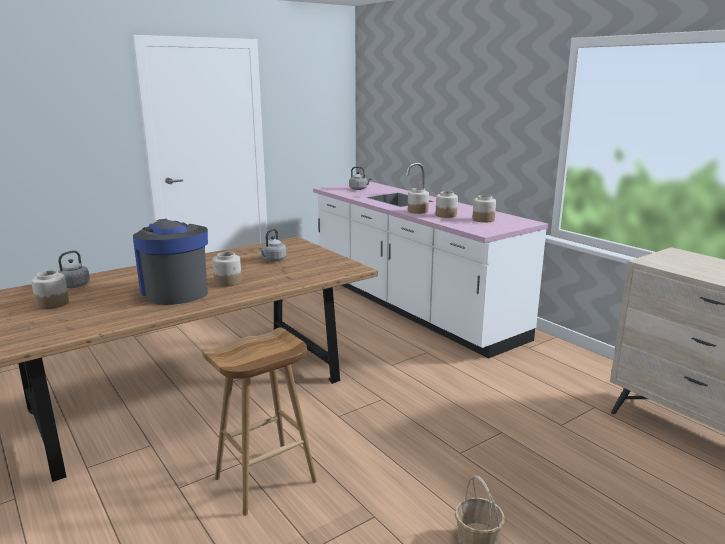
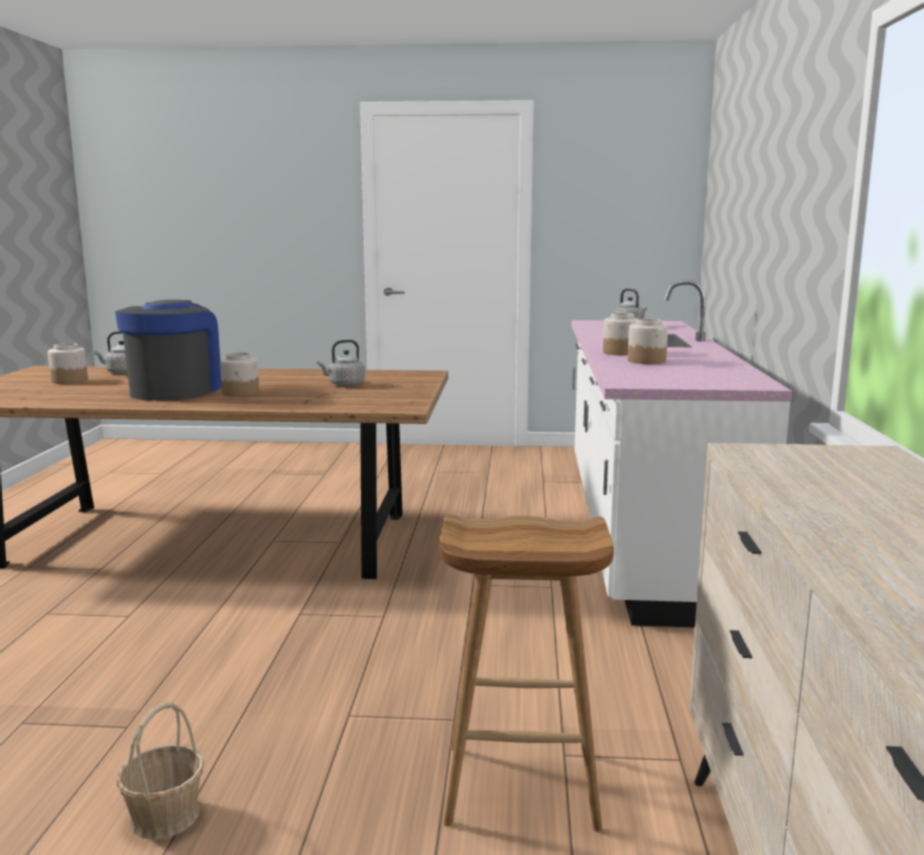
camera: 40 degrees right, 5 degrees down
(265, 481) = (113, 641): brown stool -> brown stool (519, 787)
(483, 220) = (686, 372): jar -> none

